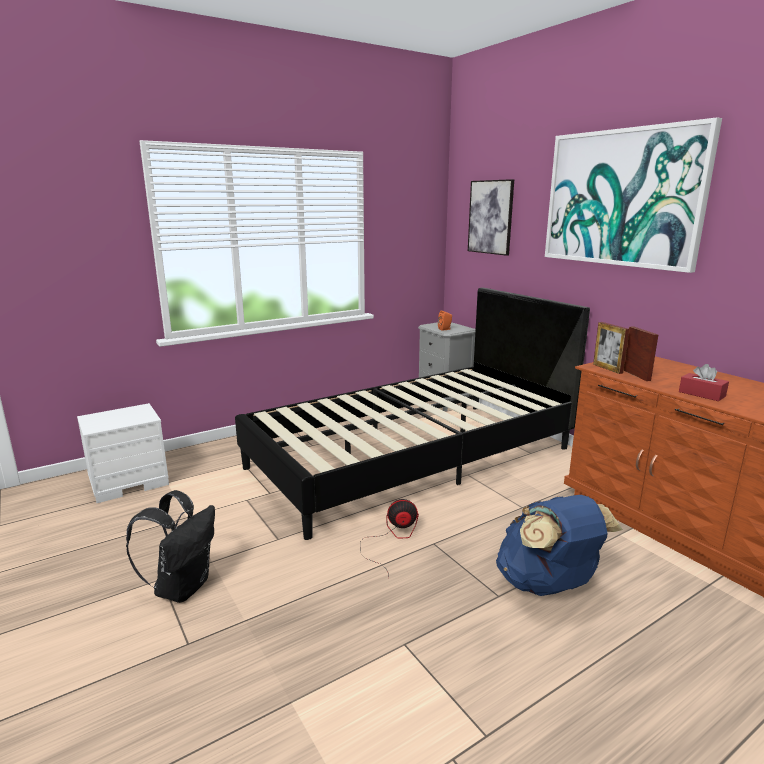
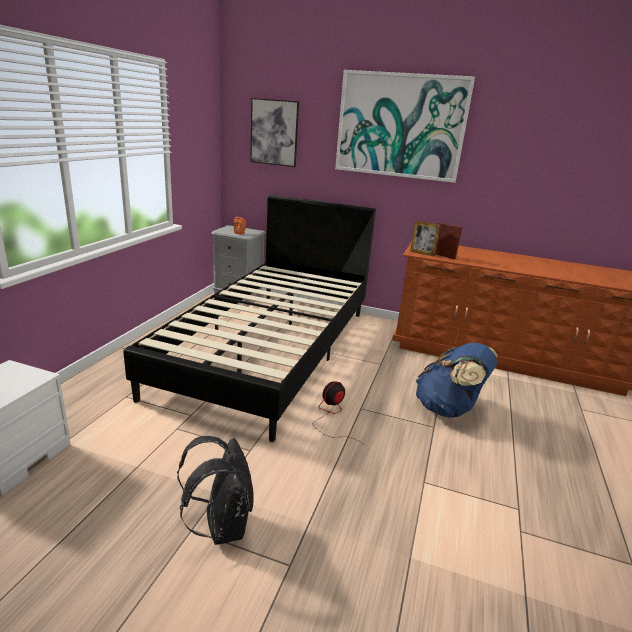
camera: 40 degrees left, 5 degrees up
(701, 394) = (490, 263): red tissue box -> none

